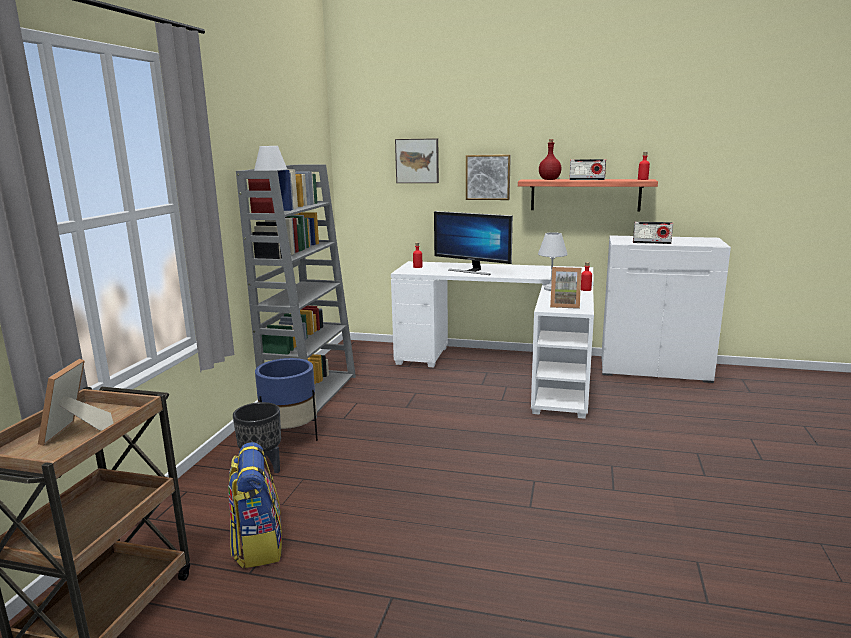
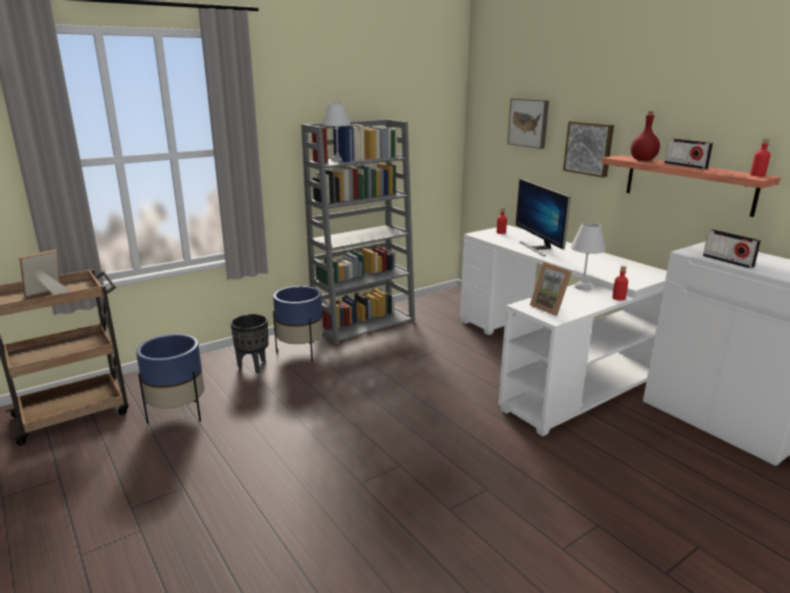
camera: 40 degrees right, 5 degrees up
(258, 545) = (178, 414): backpack -> blue planter

